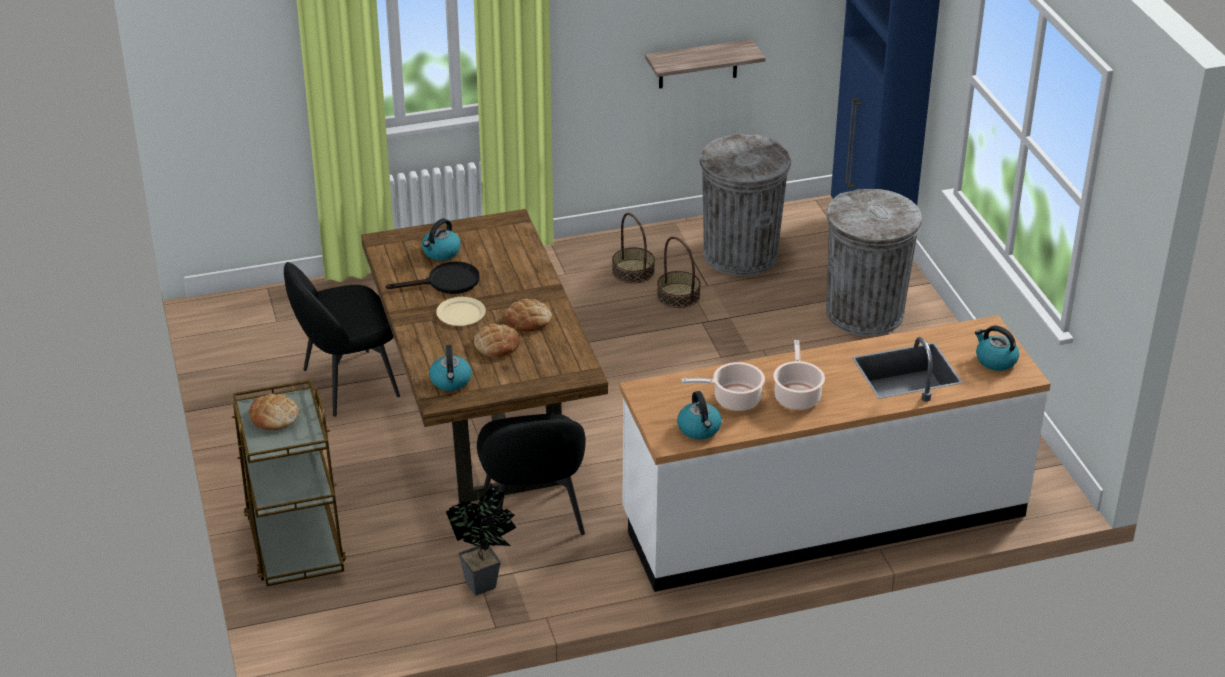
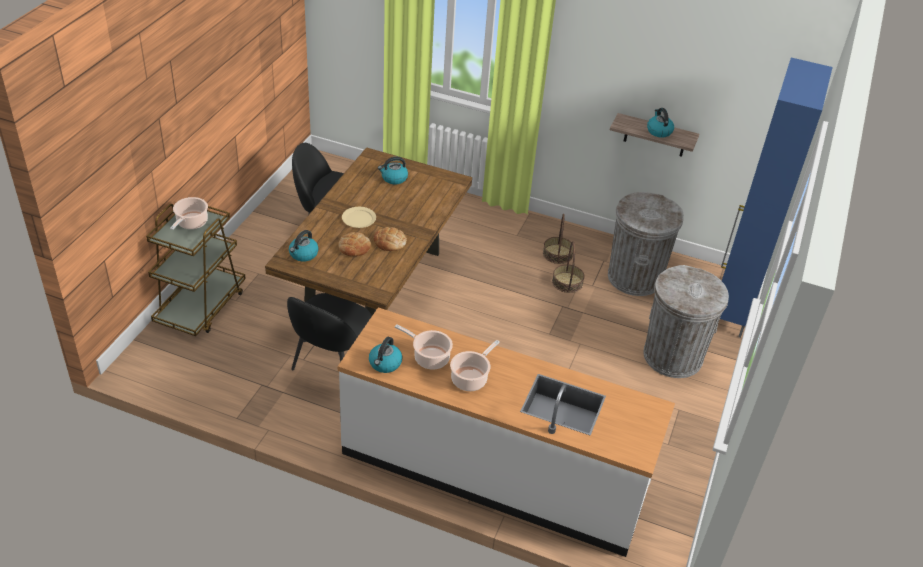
camera: 35 degrees right, 5 degrees up
(274, 416) = (191, 223): bread -> cooking pot
(446, 282) = (374, 197): black frying pan -> none
(486, 585) = (261, 390): potted plant -> none
(995, 360) = (632, 433): kettle -> kettle (659, 131)

